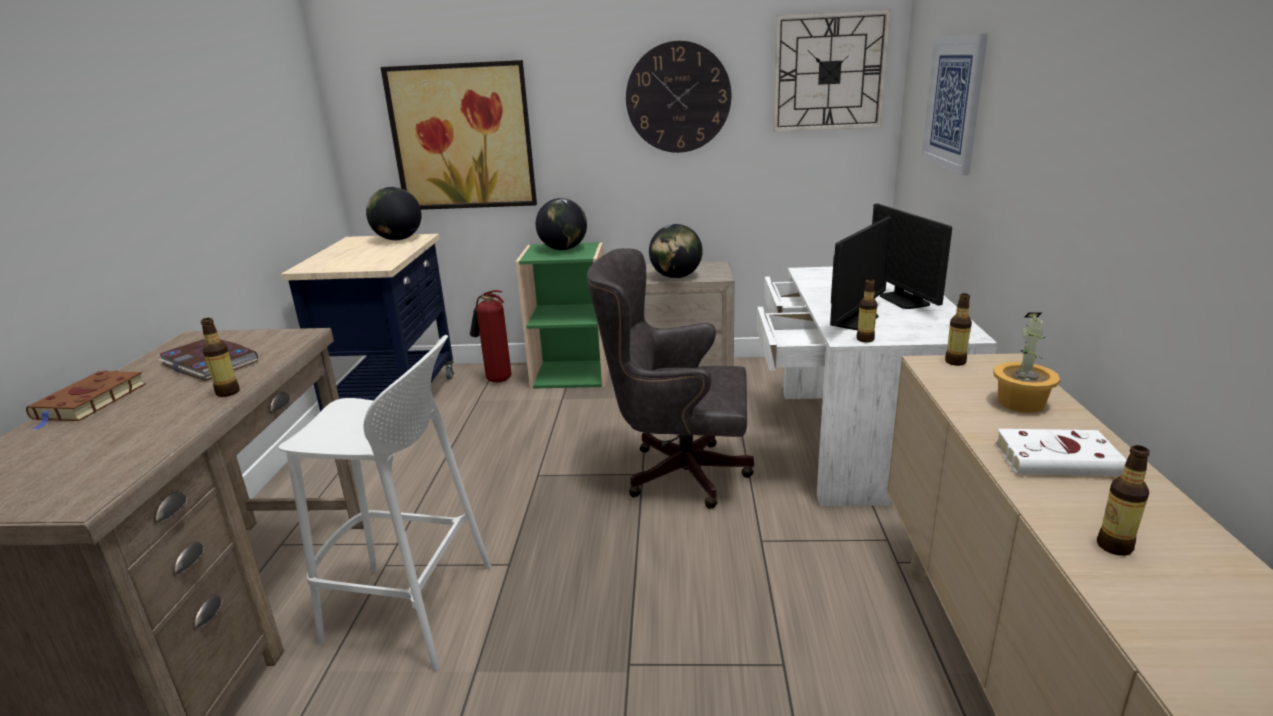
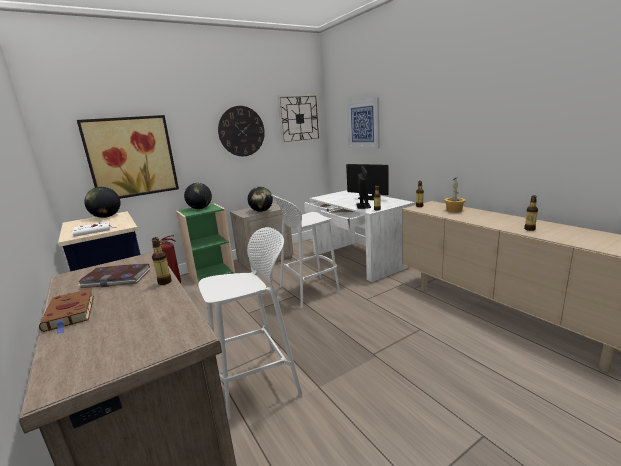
camera: 35 degrees left, 5 degrees down
(677, 474) = (308, 291): grey office chair -> white stool
(1060, 459) = (486, 218): white book -> white book (94, 231)

